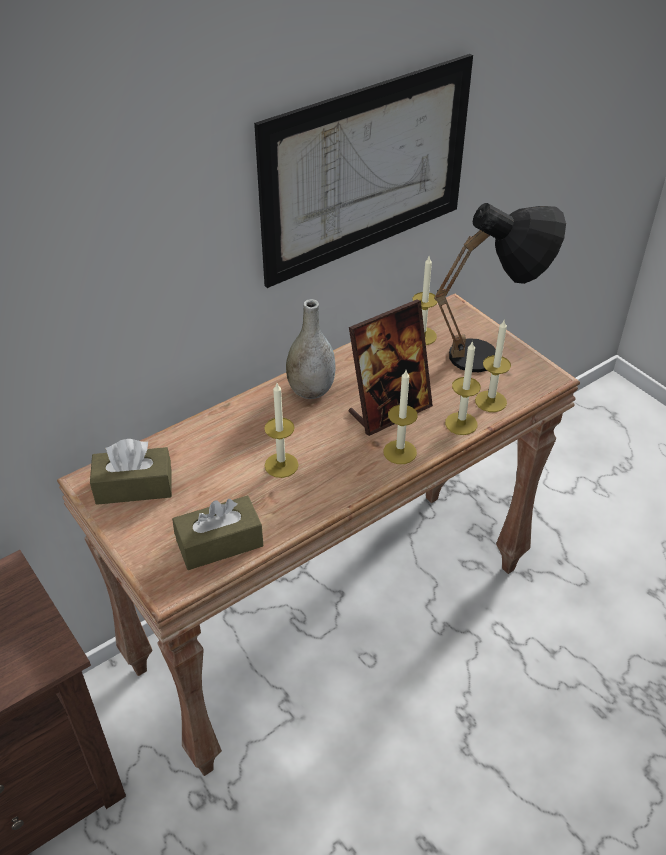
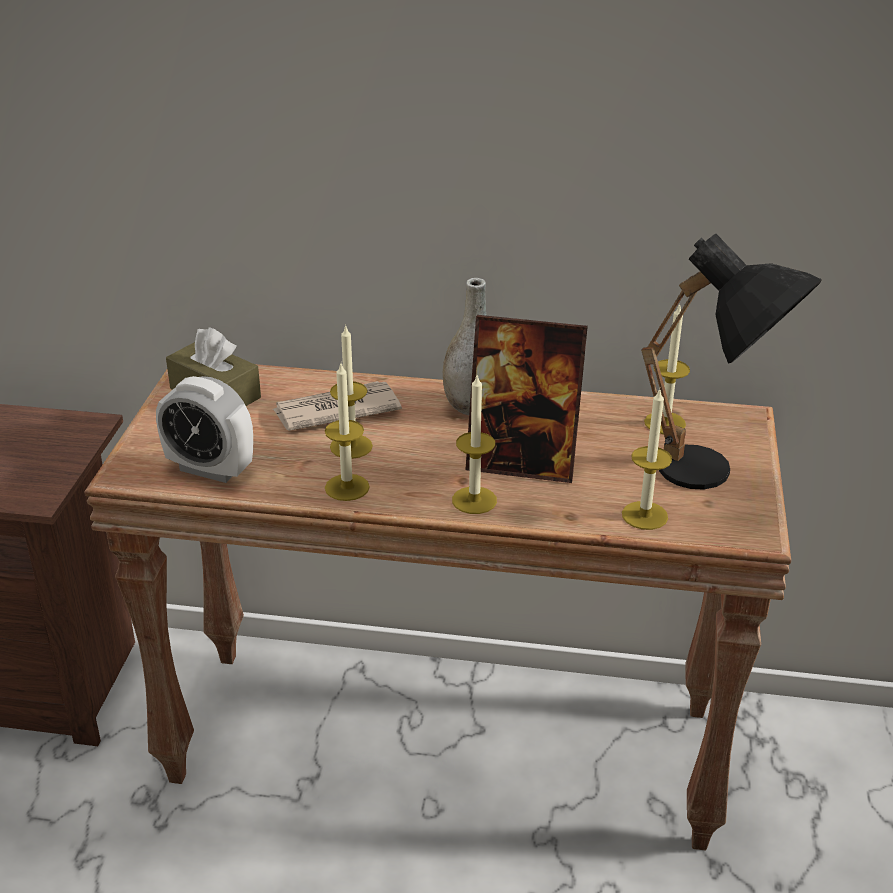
camera: 45 degrees right, 10 degrees down
(219, 543) = (210, 469): brown tissue box -> alarm clock
(233, 446) = (335, 410): none -> newspaper
(366, 170) = (633, 162): picture -> none
(461, 423) = (578, 515): candle -> candle (347, 487)

